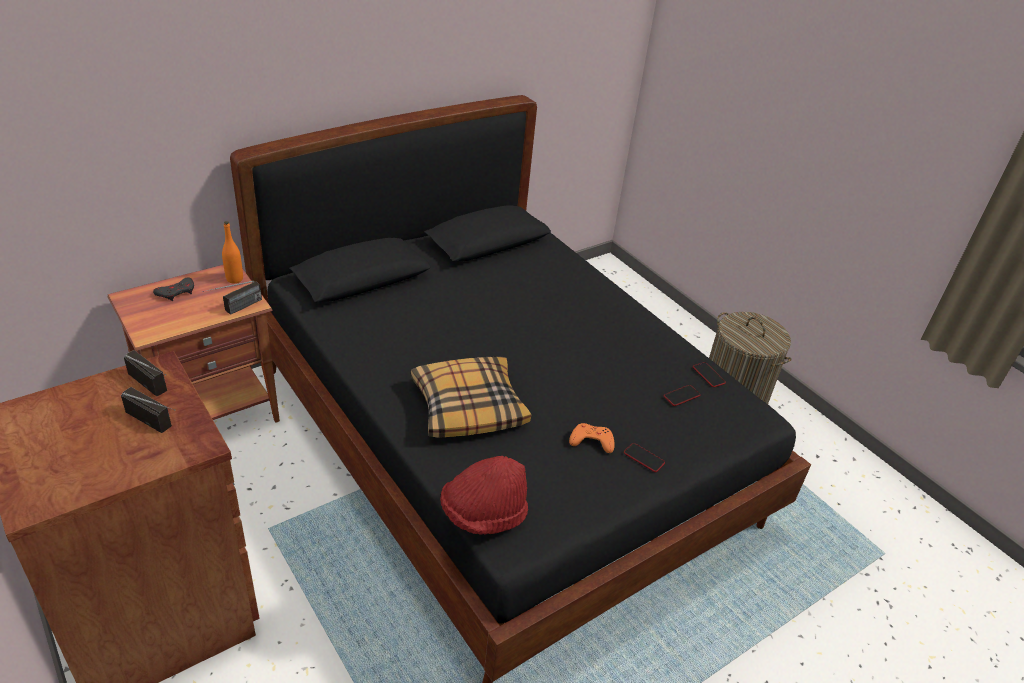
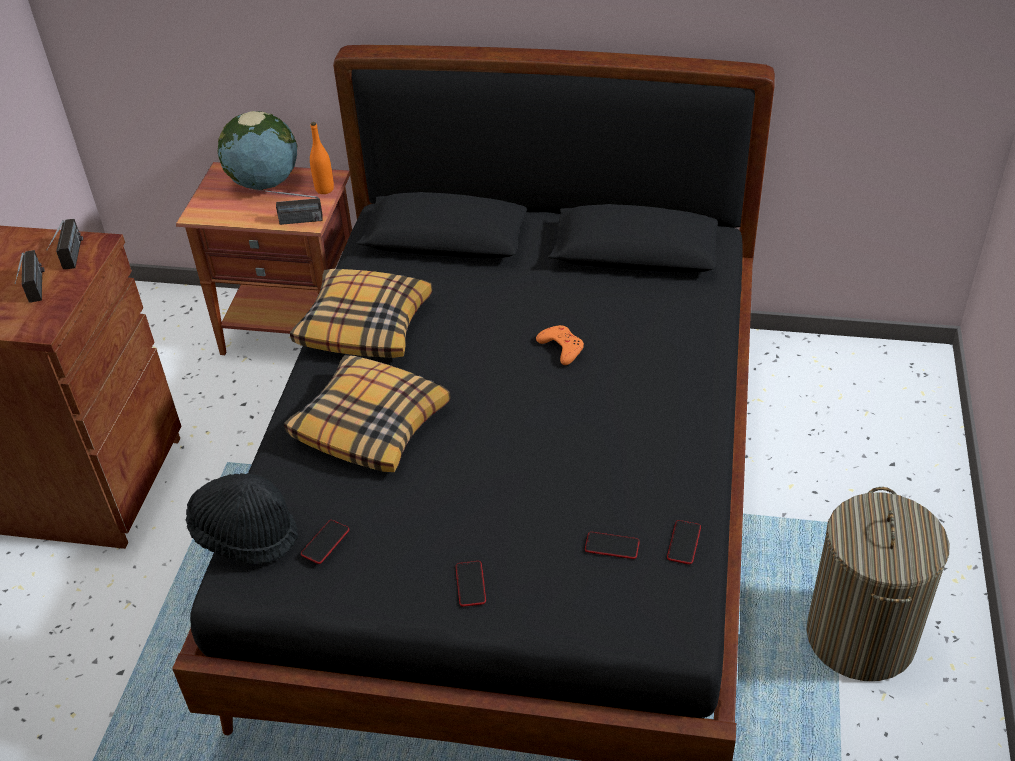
camera: 50 degrees right, 5 degrees up
(176, 292) = (264, 183): grey game controller -> globe
(380, 351) = (365, 325): none -> pillow
(483, 514) = (245, 535): red hat -> black hat
(539, 486) = (325, 542): none -> phone
(591, 441) = (441, 532): orange game controller -> orange game controller (561, 347)

